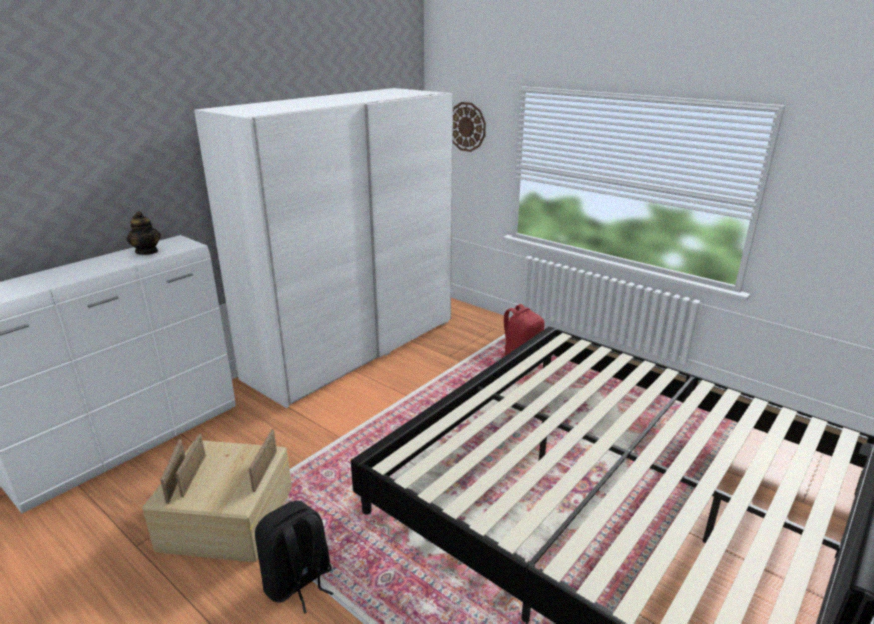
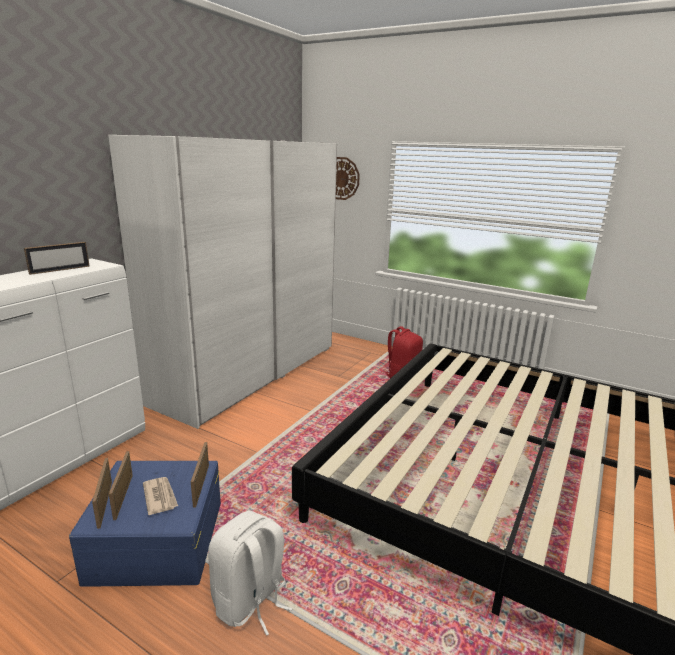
camera: 10 degrees left, 5 degrees down
(147, 251) = (60, 270): teapot -> picture frame
(225, 479) = (160, 496): none -> newspaper
(226, 518) = (156, 541): beige storage box -> blue storage box
(298, 582) = (250, 601): black backpack -> white backpack

